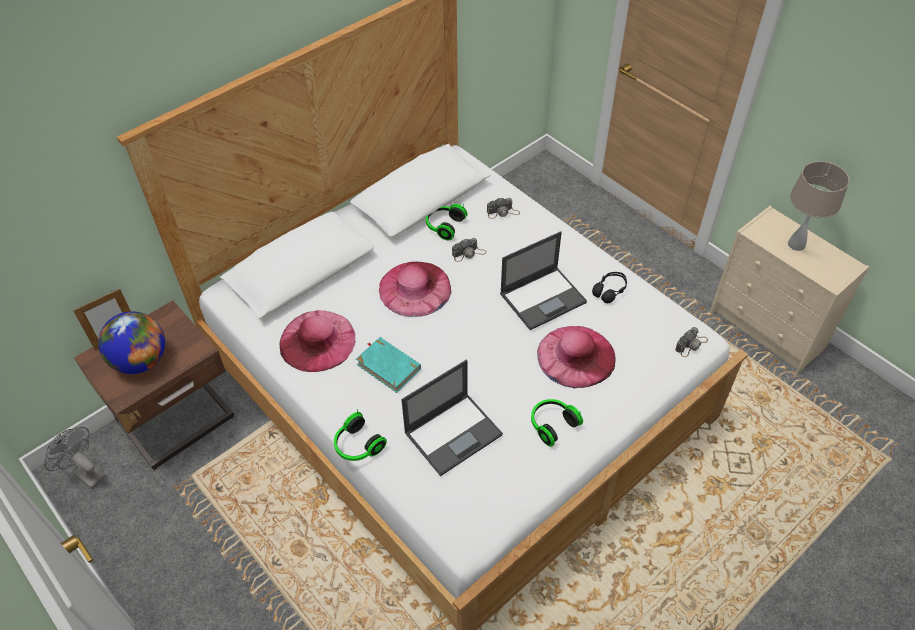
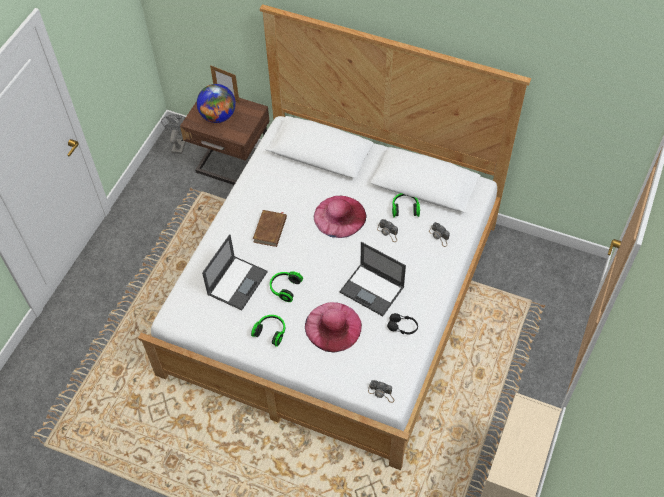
camera: 65 degrees right, 5 degrees up
(317, 340) = (271, 186): pink hat -> none
(357, 446) = (207, 240): headphones -> headphones (284, 288)
(388, 366) = (270, 230): turquoise book -> brown book
(454, 433) = (237, 282): laptop -> laptop turned 90 degrees counterclockwise
(796, 245) = (526, 438): beige table lamp -> none

